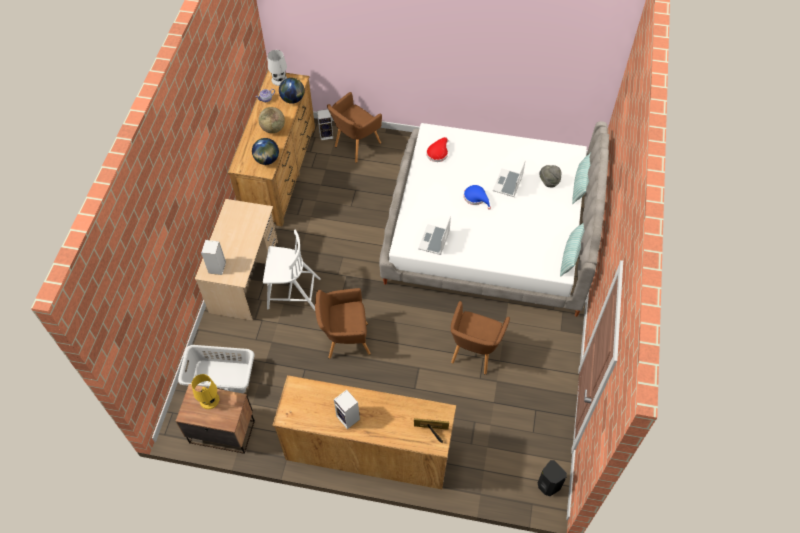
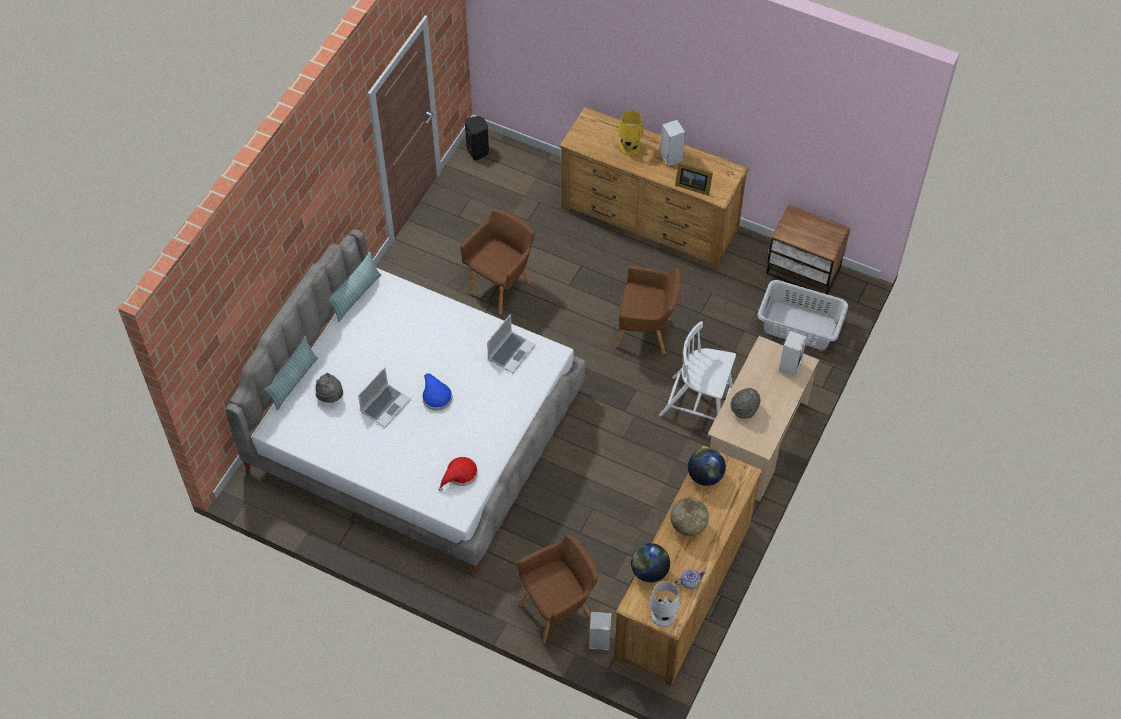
camera: 165 degrees left, 0 degrees up
(209, 400) = (812, 239): yellow table lamp -> yellow table lamp (629, 147)
(248, 228) = (744, 409): none -> grey hat
(431, 431) = (591, 128): picture frame -> picture frame (692, 186)

